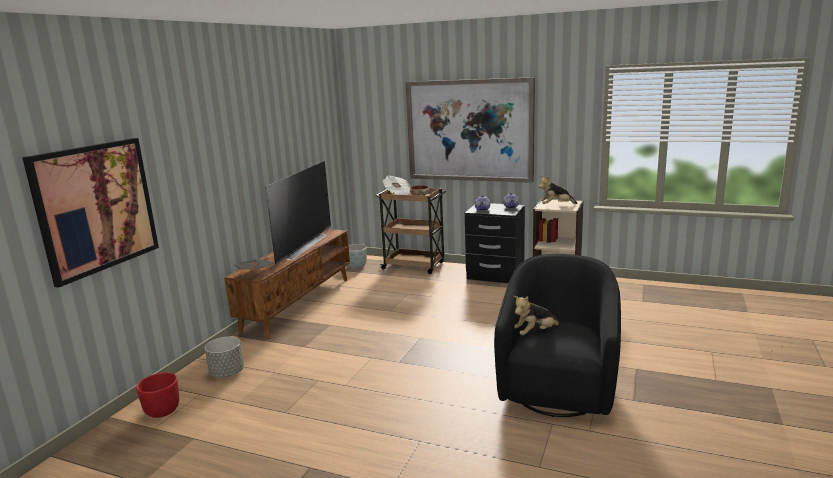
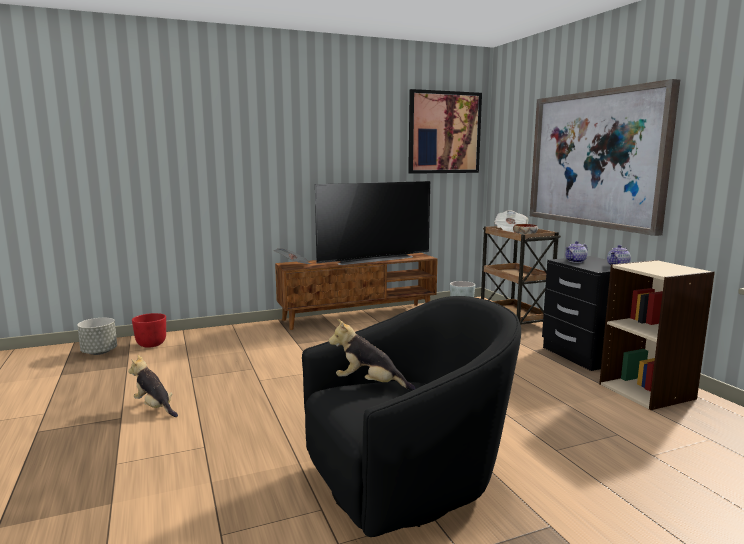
camera: 45 degrees right, 5 degrees down
(96, 207) = (145, 168): picture -> picture (444, 132)
(227, 373) = (223, 339): grey planter -> grey planter (99, 352)
(556, 205) = (652, 268): plush toy -> plush toy (155, 407)

